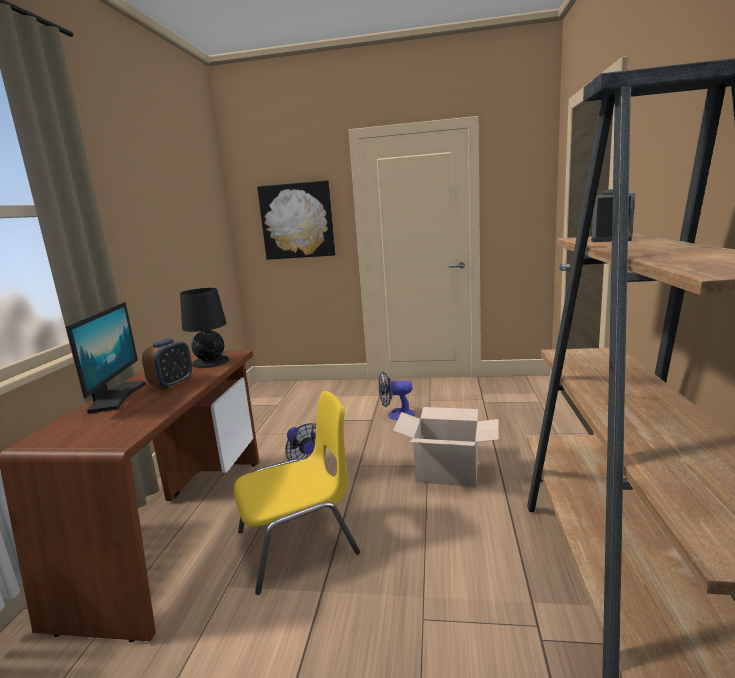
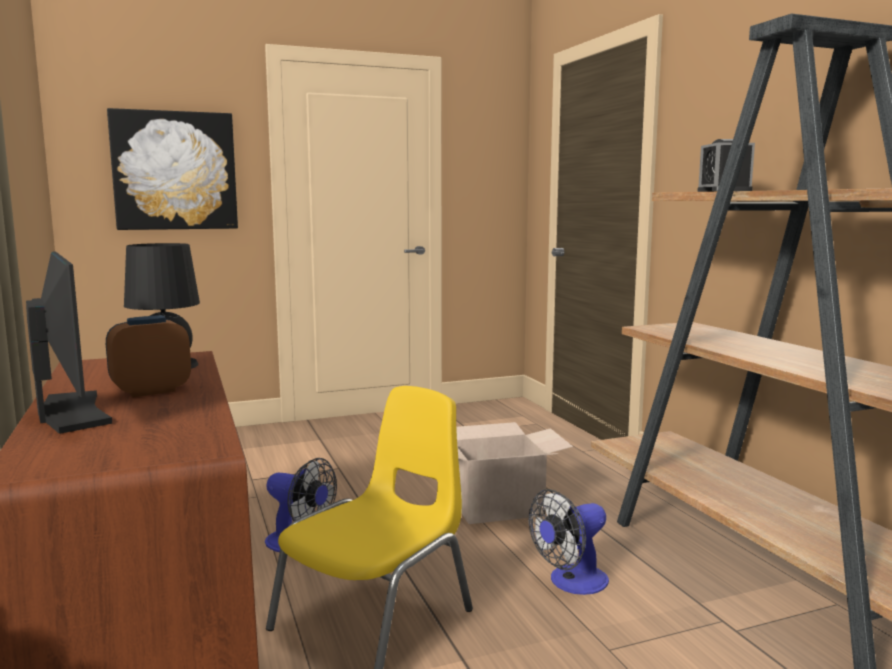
camera: 30 degrees left, 5 degrees down
(172, 383) = (151, 391): alarm clock -> alarm clock turned 120 degrees counterclockwise
(396, 415) = (368, 458): fan -> fan (571, 583)

